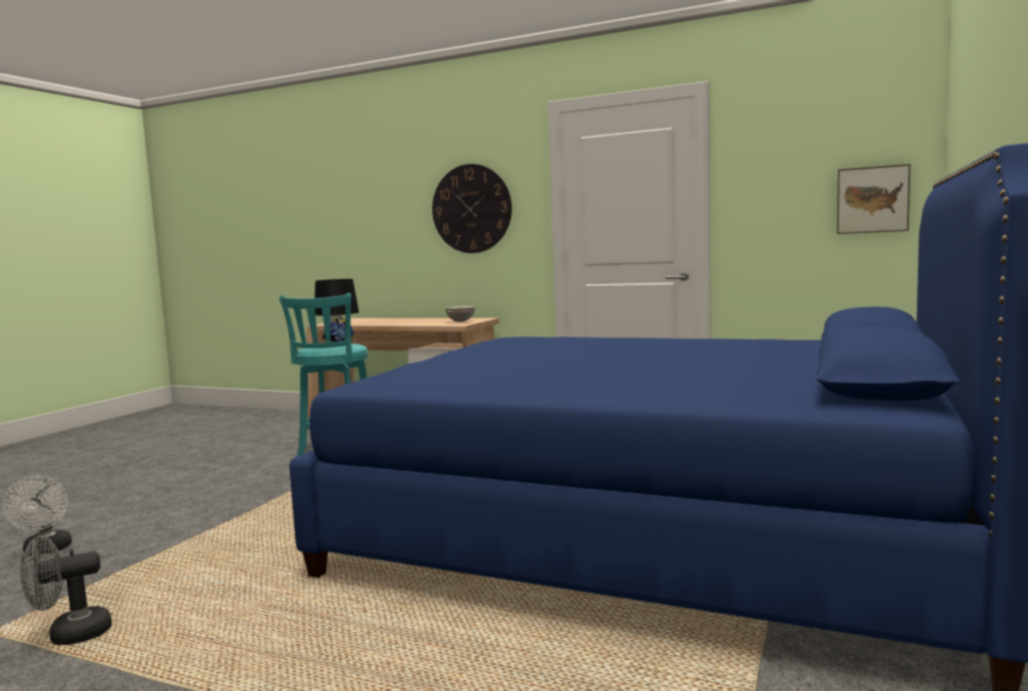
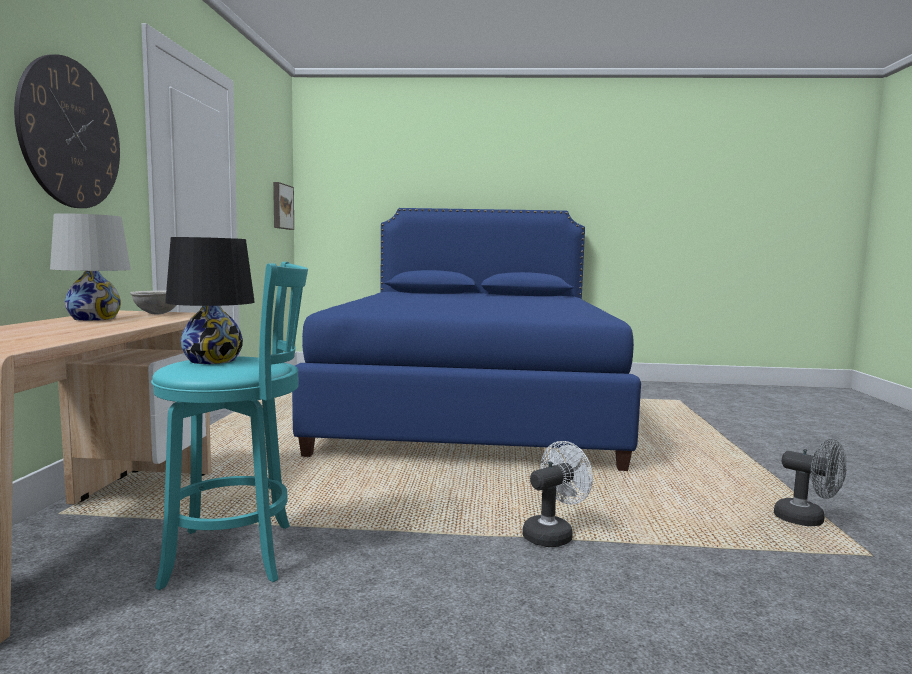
camera: 110 degrees left, 0 degrees up
(46, 551) = (779, 632): white fan -> white fan (553, 534)
(439, 319) = (94, 318): none -> white table lamp

